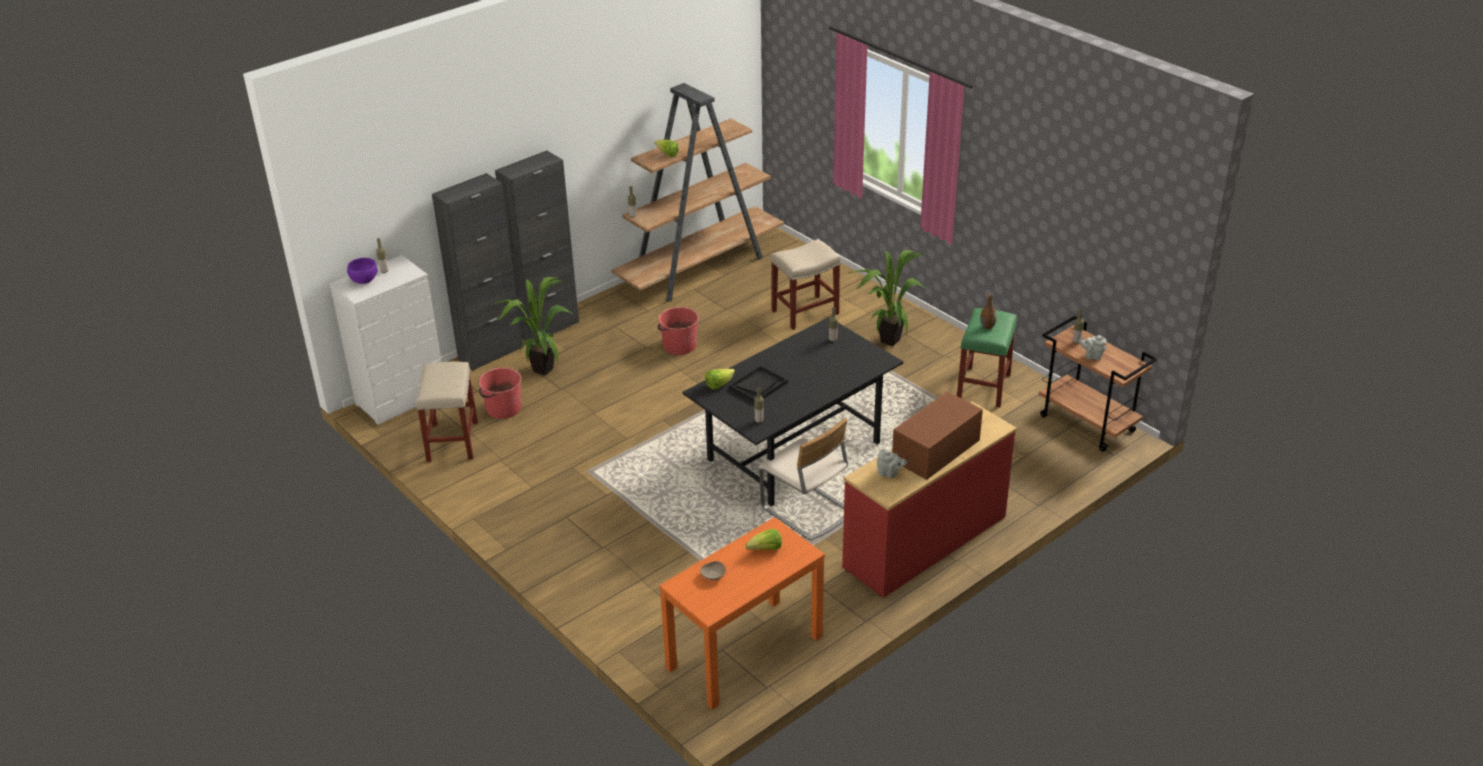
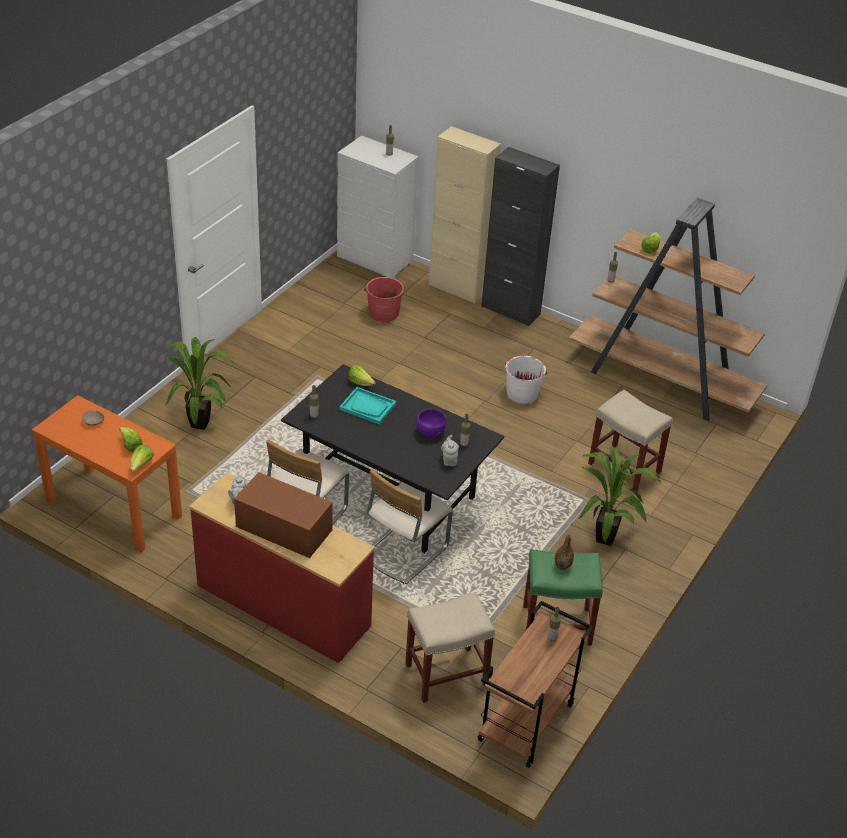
camera: 70 degrees right, 5 degrees up
(364, 280) = (372, 148): purple bowl -> purple bowl (430, 432)
(452, 442) = (329, 297): beige stool -> beige stool (445, 675)
(490, 353) = (457, 288): black cabinet -> beige cabinet
(540, 369) = (447, 320): potted plant -> potted plant (201, 421)
(679, 346) = (522, 393): red bucket -> white bucket
(758, 385) = (368, 407): black tray -> turquoise tray
(801, 544) = (141, 465): none -> lettuce
(872, 455) = (403, 551): none -> beige chair
(1092, 356) = (528, 653): grey teapot -> grey teapot (449, 460)

